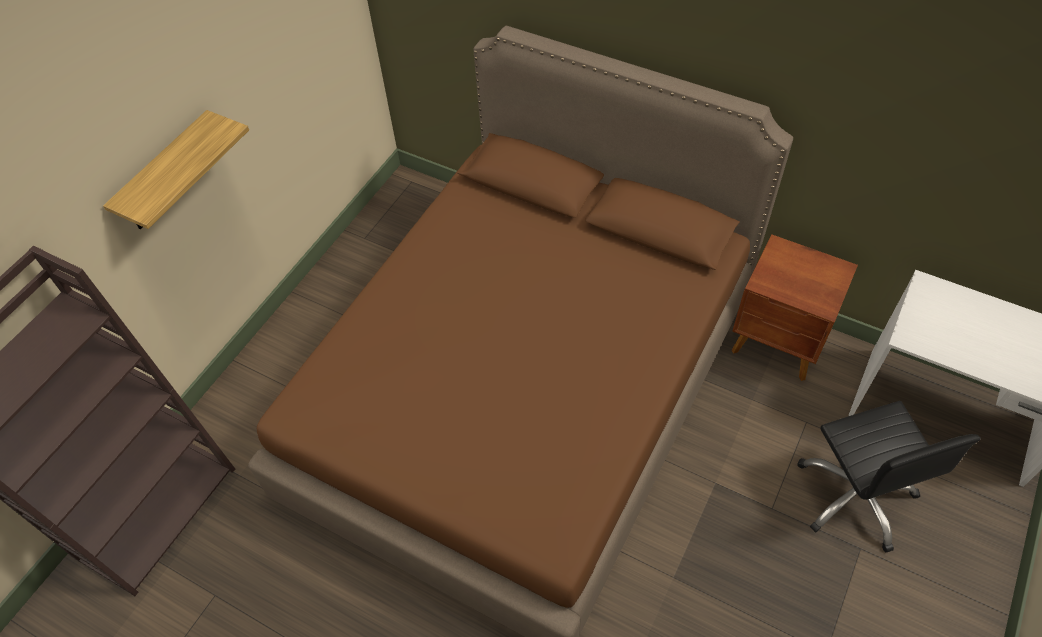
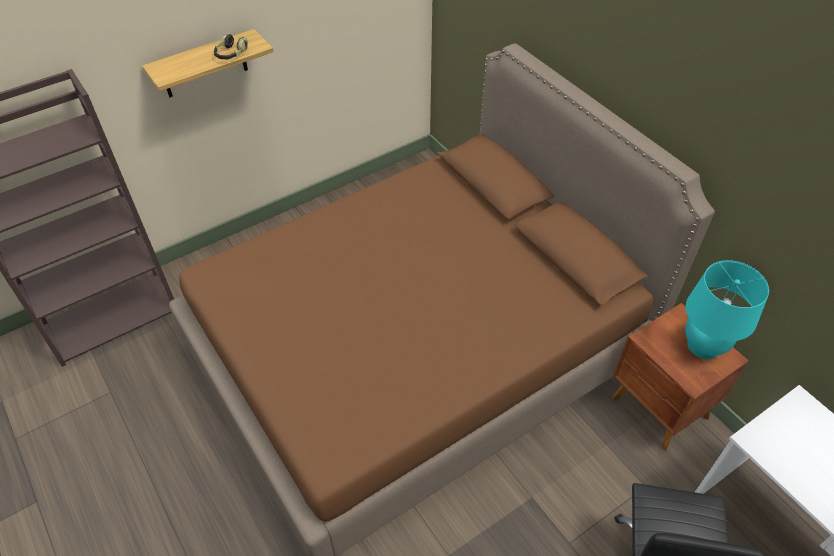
camera: 25 degrees right, 5 degrees down
(204, 152) = (231, 54): none -> headphones
(814, 268) = (703, 346): none -> turquoise table lamp

